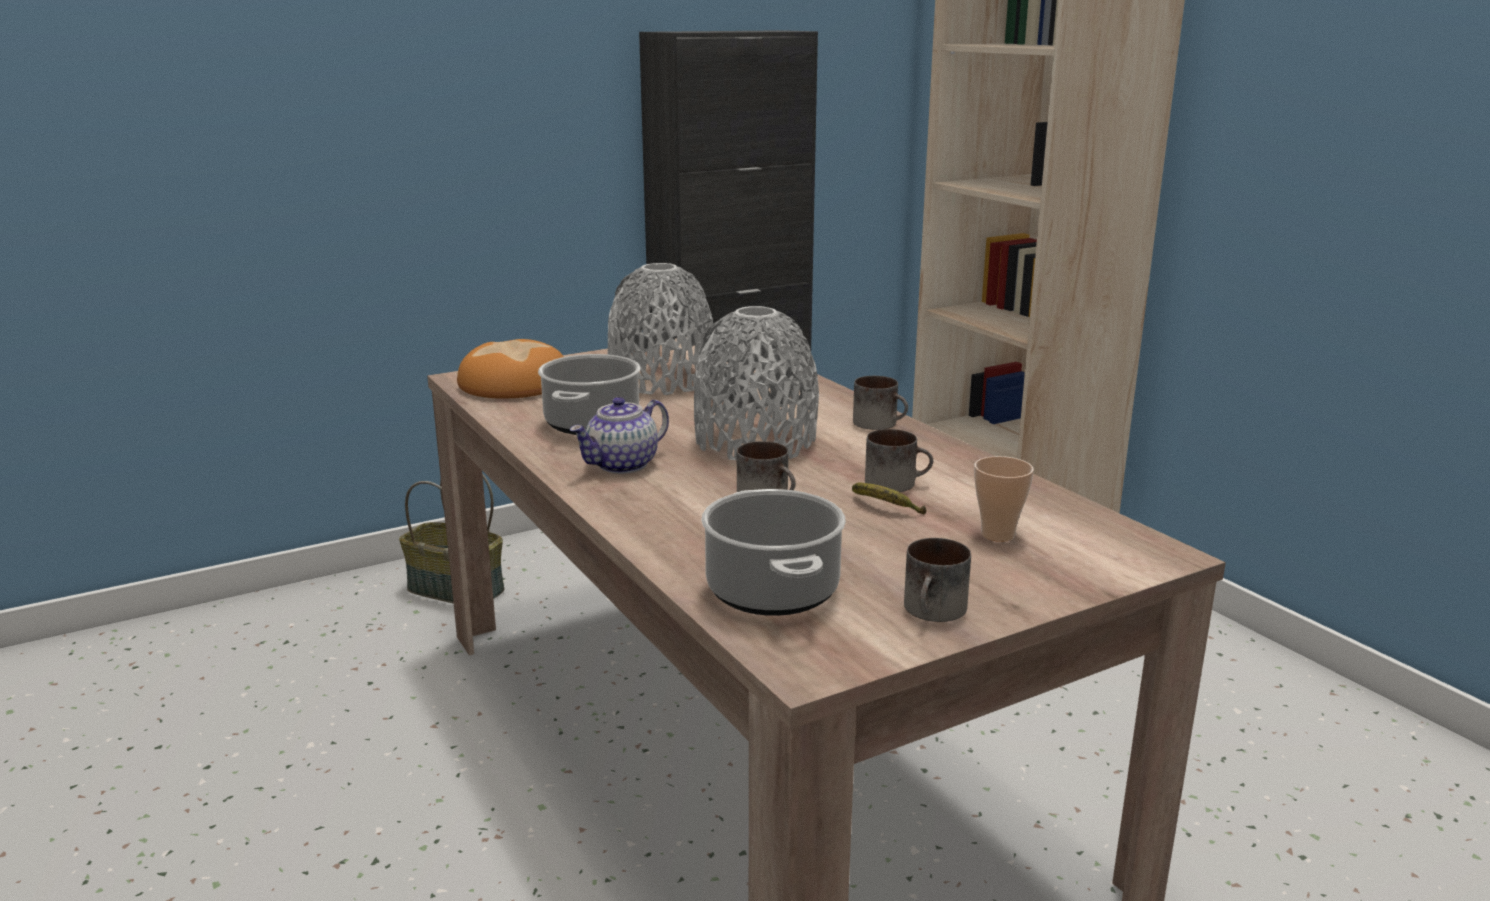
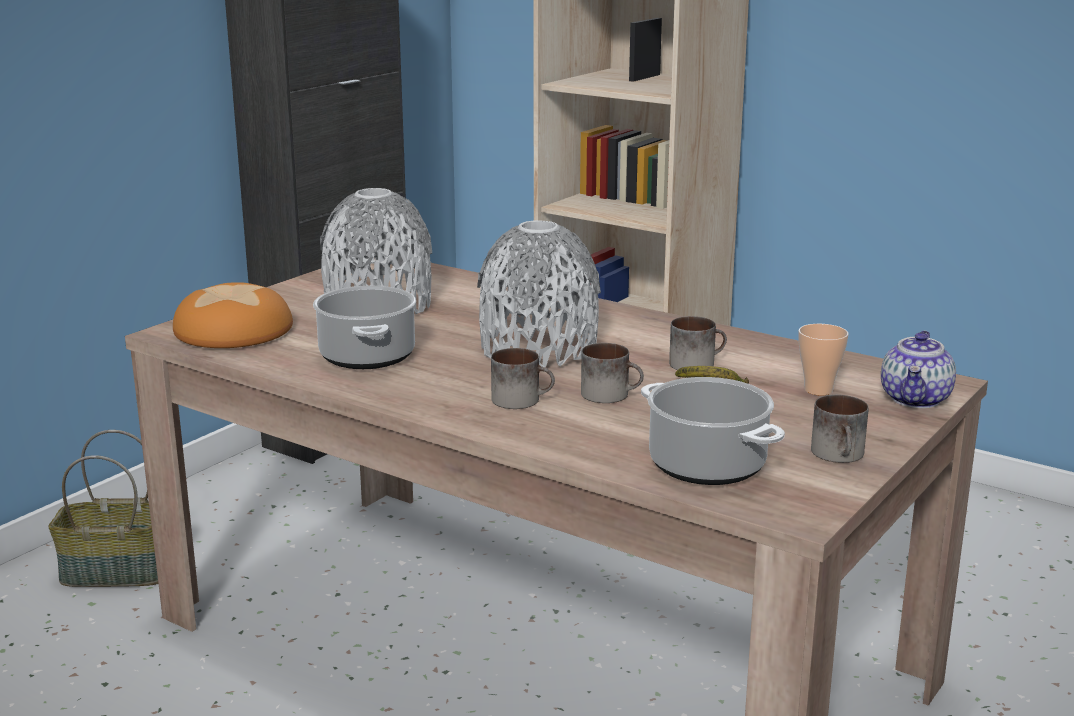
camera: 25 degrees left, 0 degrees up
(622, 465) = (447, 389): teapot -> teapot (916, 399)
(880, 423) = (623, 316): mug -> mug (522, 399)

